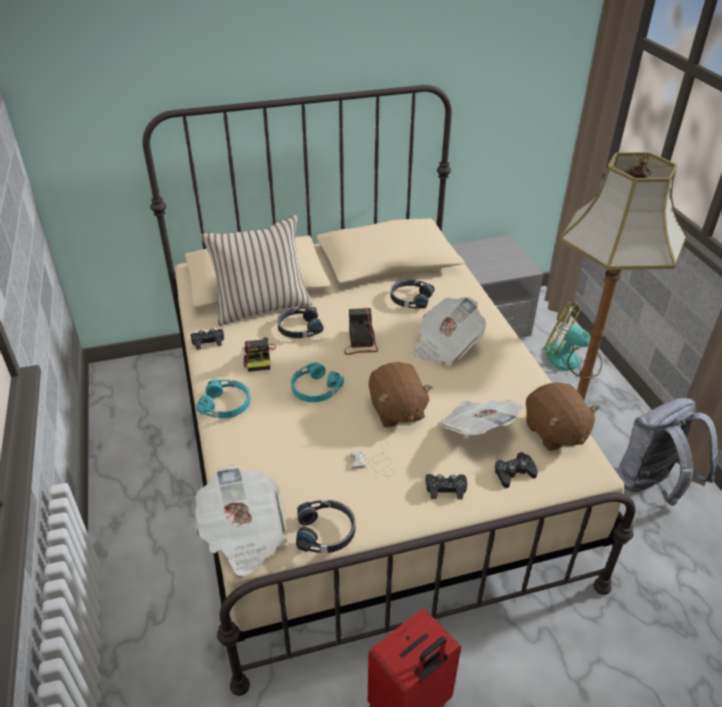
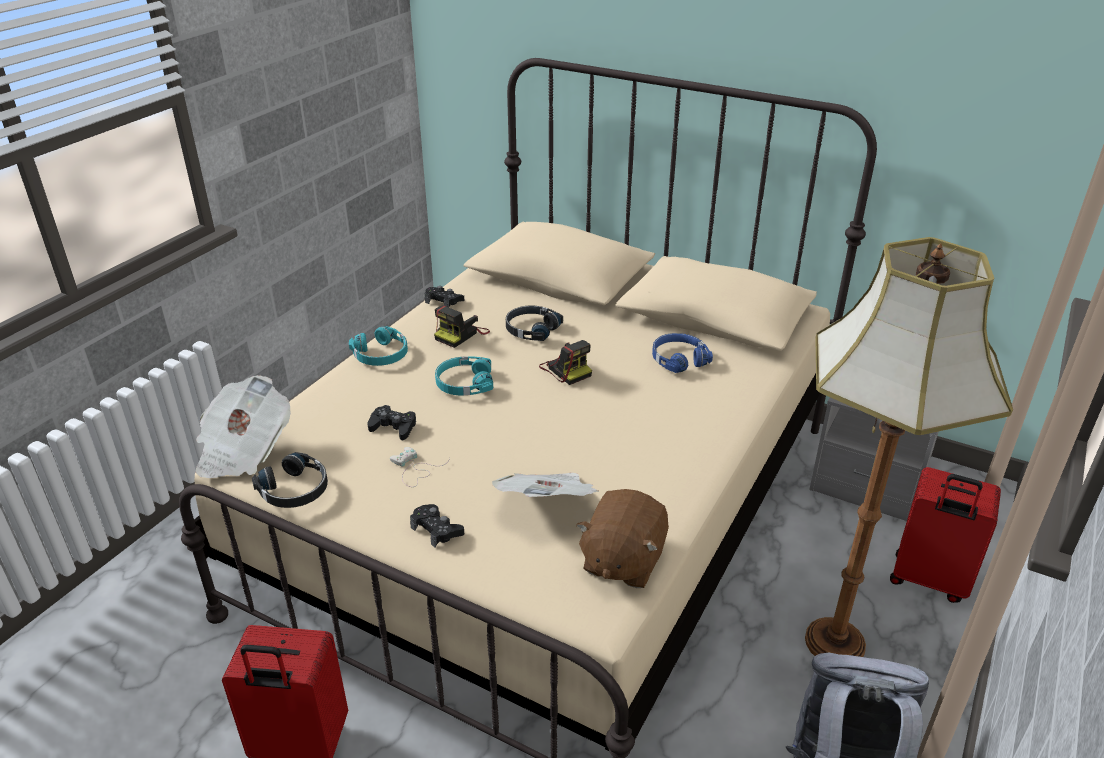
camera: 45 degrees right, 5 degrees down
(261, 307) = (528, 297): beige pillow -> none
(360, 342) = (566, 369): camera -> camera turned 105 degrees clockwise
(396, 410) = (502, 442): brown plush toy -> none
(410, 299) = (678, 359): black headphones -> blue headphones
(445, 346) = (642, 418): newspaper -> none
(514, 473) = (517, 563): black game controller -> black game controller (393, 427)
(570, 361) = (928, 580): fan -> red suitcase

